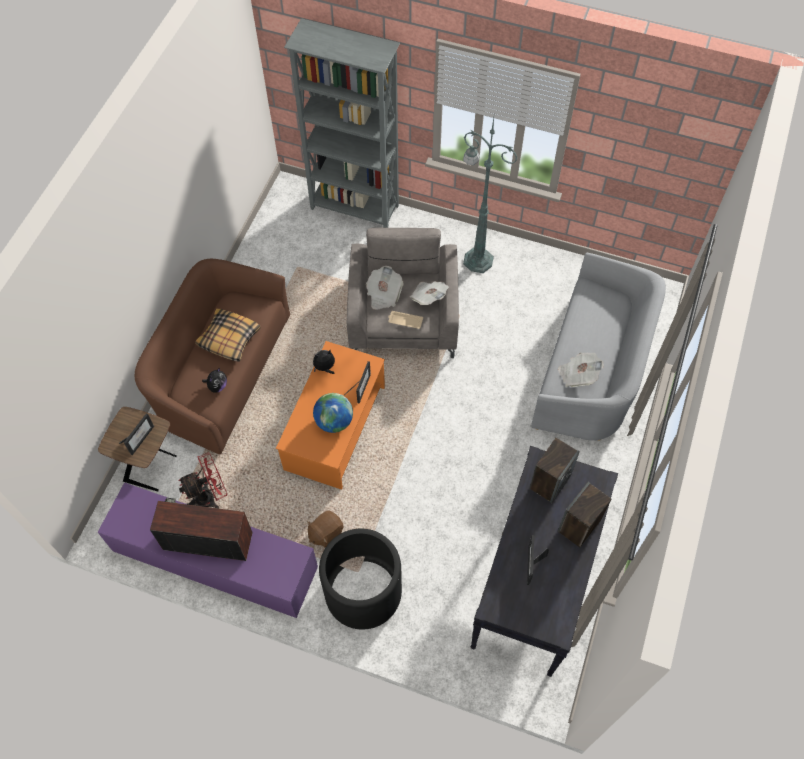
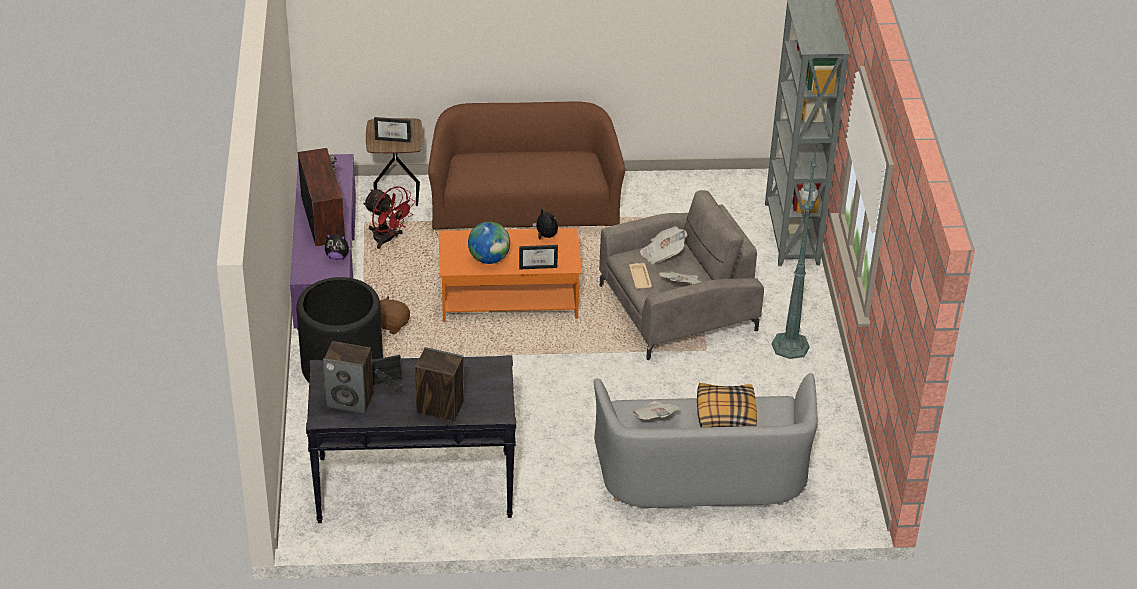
camera: 65 degrees right, 20 degrees down
(217, 386) = (483, 177): plush toy -> plush toy (337, 257)
(229, 339) = (539, 168): pillow -> pillow (725, 413)
(550, 482) = (478, 377): speaker -> speaker (350, 400)

